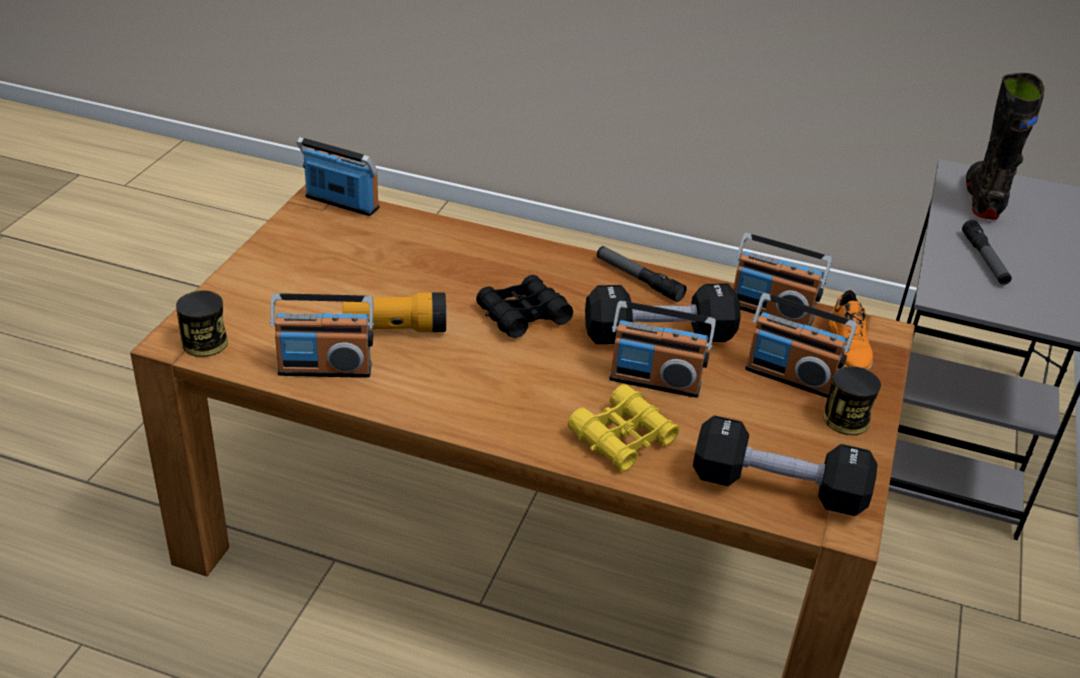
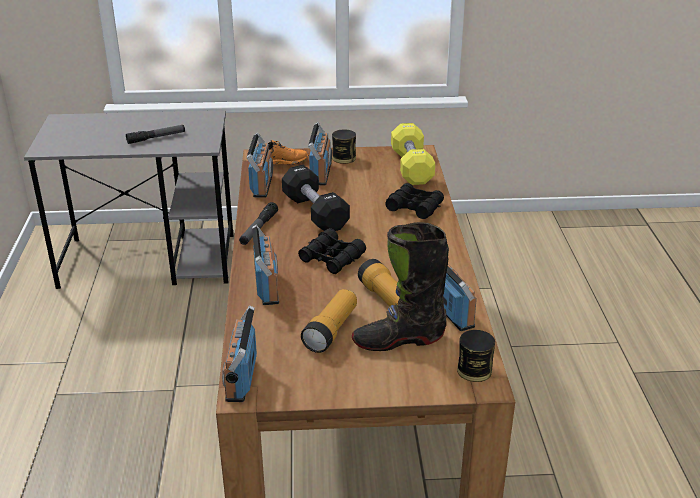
camera: 110 degrees left, 5 degrees down
(369, 272) = (331, 330): none -> flashlight
(623, 438) = (414, 207): yellow binoculars -> black binoculars
(655, 381) = (359, 207): radio -> radio (267, 287)
(777, 488) = (411, 167): black dumbbell -> yellow dumbbell
(983, 199) = (79, 141): black boot -> black boot (398, 340)

